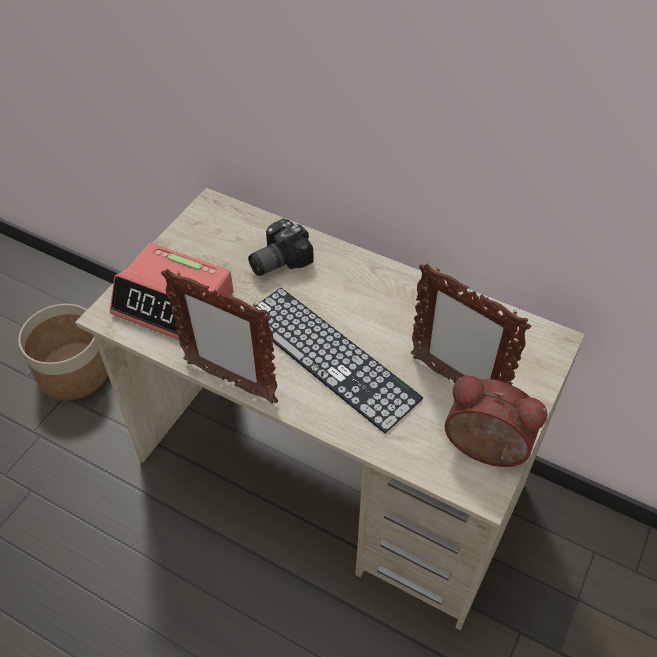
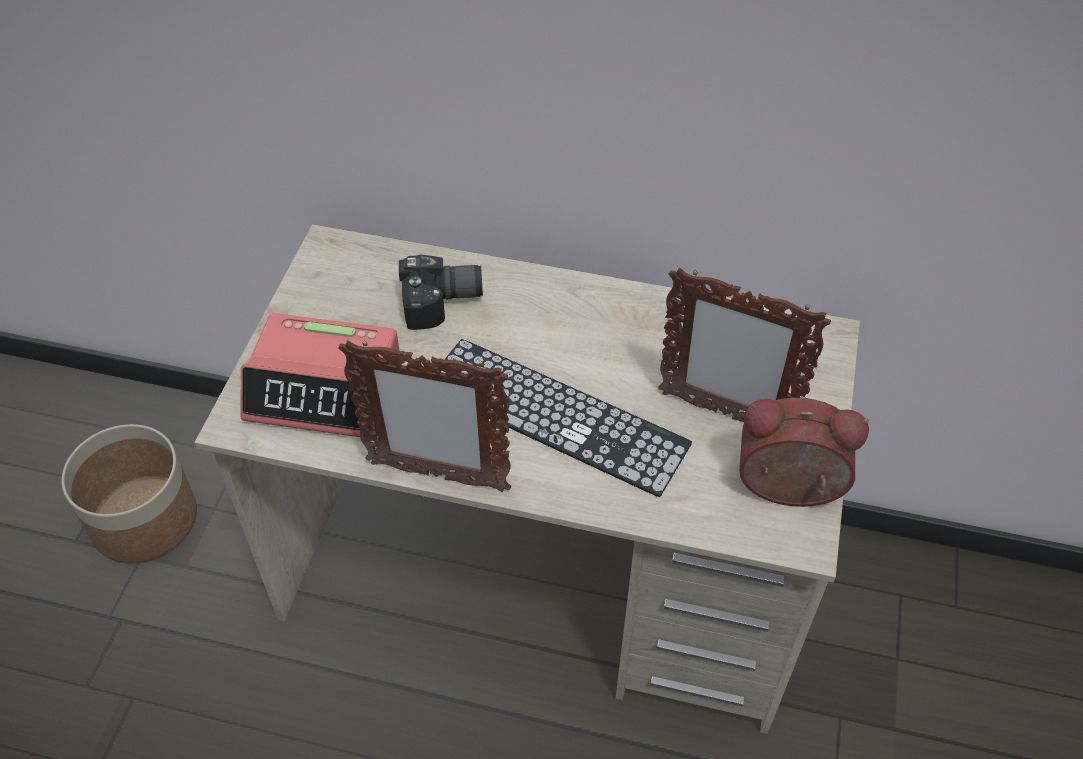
camera: 15 degrees left, 0 degrees up
(276, 260) = (443, 303): camera -> camera turned 135 degrees counterclockwise

